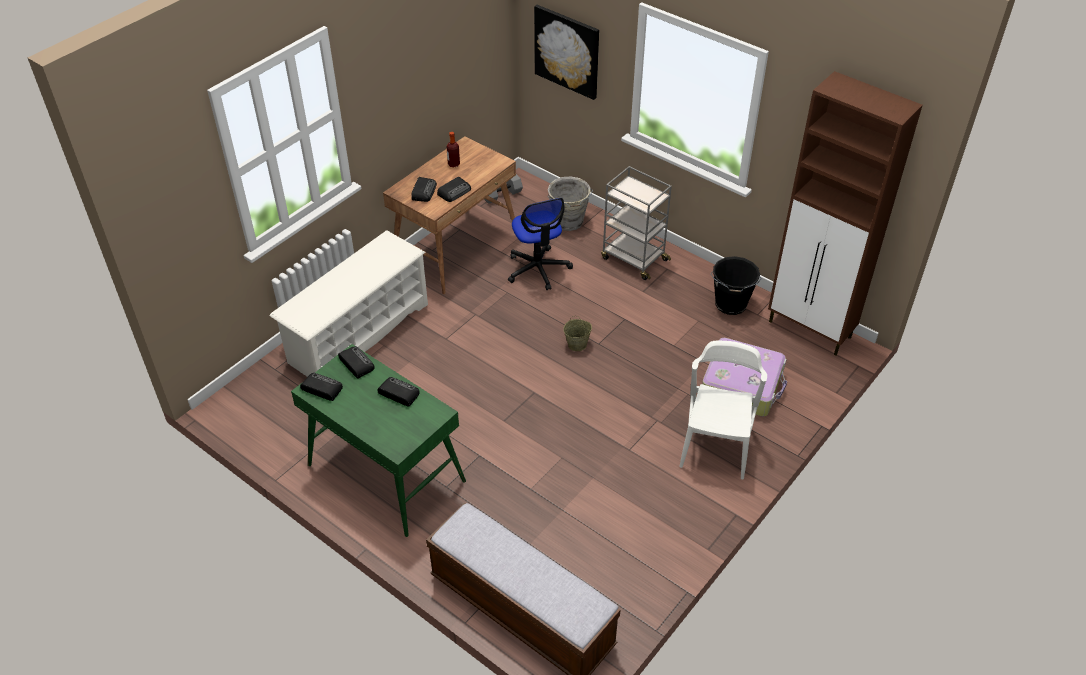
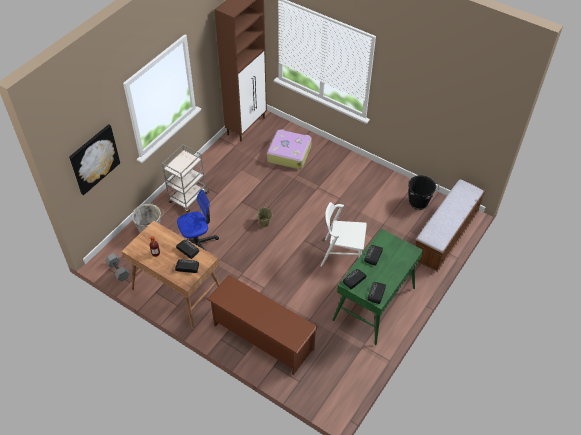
camera: 95 degrees left, 5 degrees up
(358, 333) = (262, 337): white shoe rack -> brown shoe rack
(716, 445) = (331, 165): white chair -> white chair (342, 255)
(730, 305) = (228, 156): black bucket -> black bucket (419, 203)

